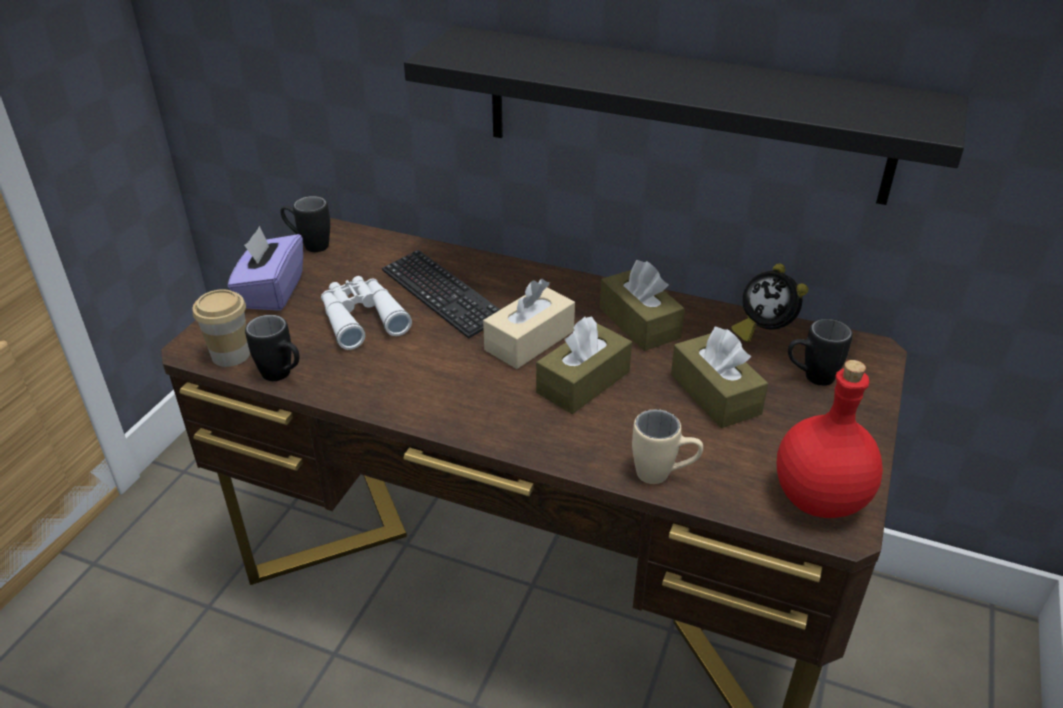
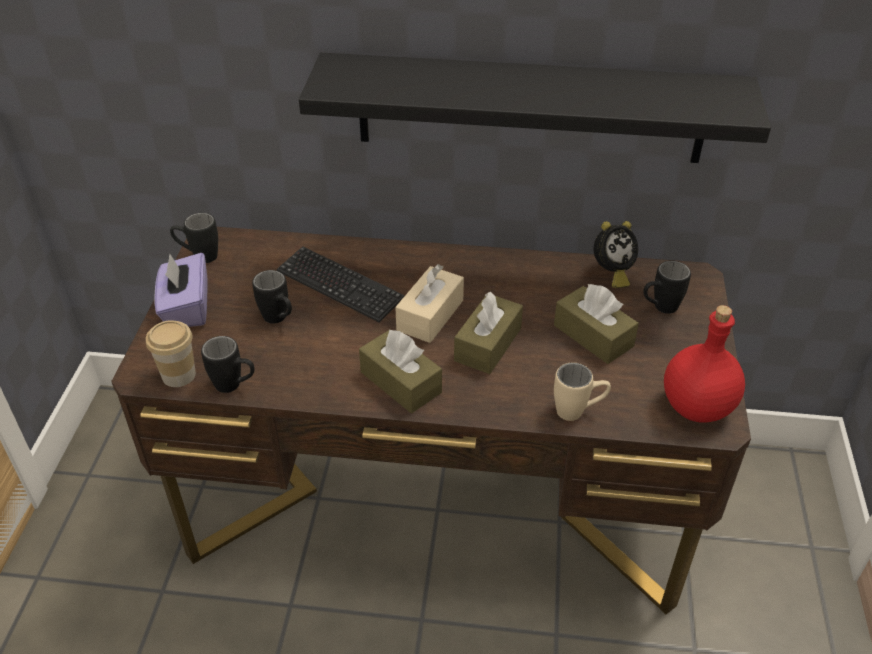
camera: 15 degrees left, 5 degrees up
(361, 318) = (279, 320): white binoculars -> black mug
(639, 323) = (512, 283): brown tissue box -> brown tissue box (400, 382)
(763, 330) = (611, 273): alarm clock -> alarm clock turned 60 degrees counterclockwise

